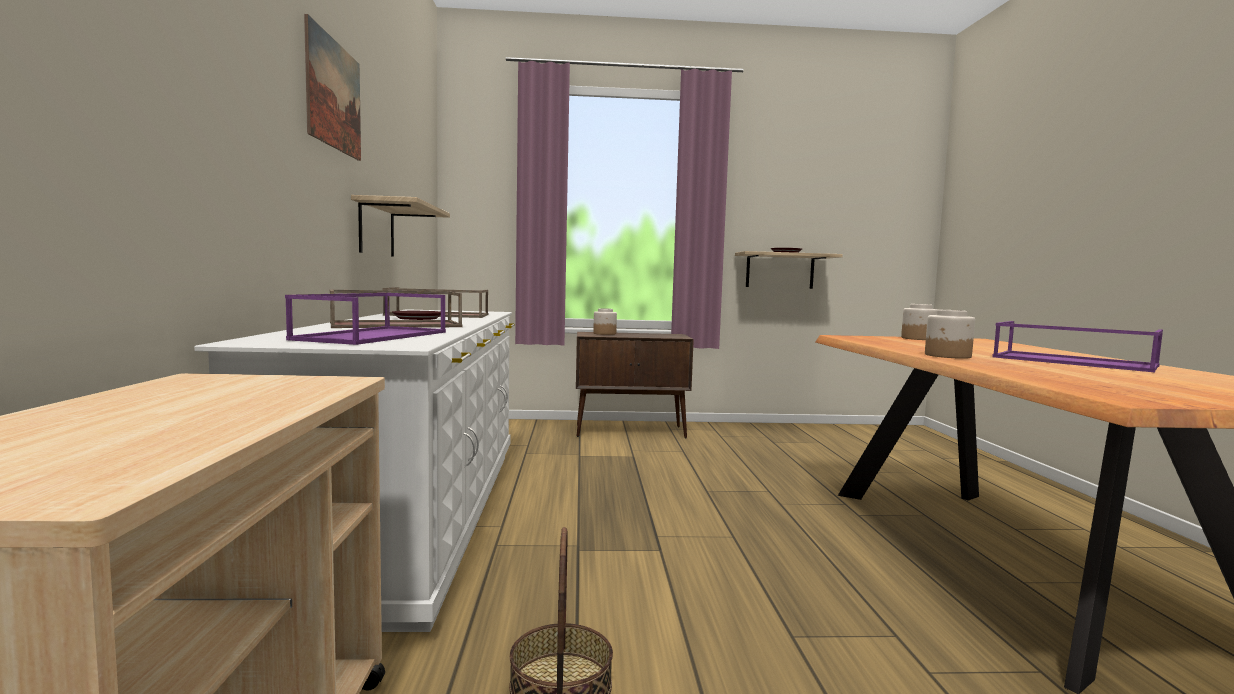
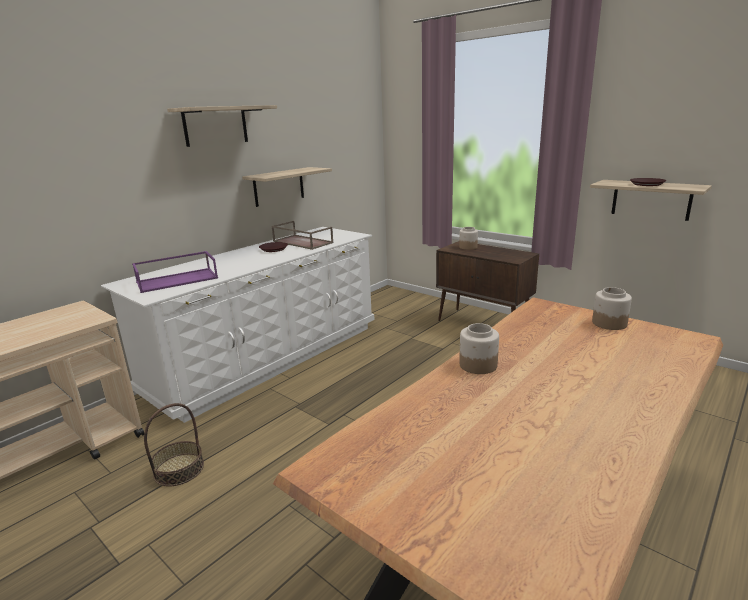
camera: 45 degrees right, 15 degrees up
(334, 95) = (215, 126): picture -> shelf
(397, 325) = (232, 262): brown tray -> none
(1071, 361) = (564, 409): purple tray -> none

